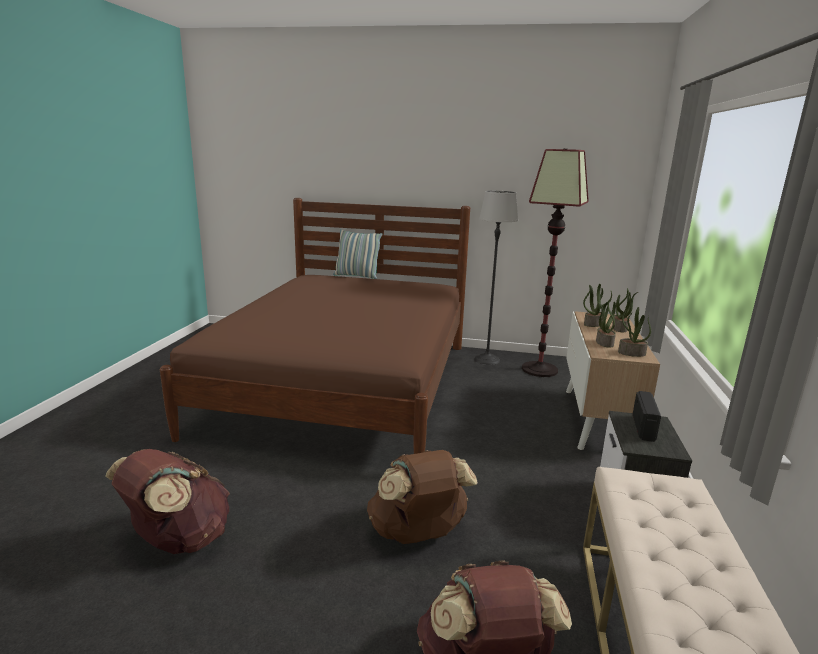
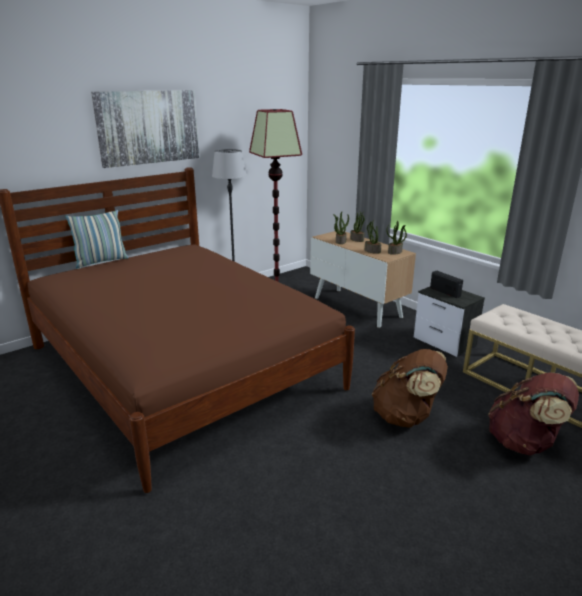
camera: 50 degrees left, 5 degrees up
(178, 540) = (313, 530): brown backpack -> none
(432, 160) = (148, 127): none -> picture

